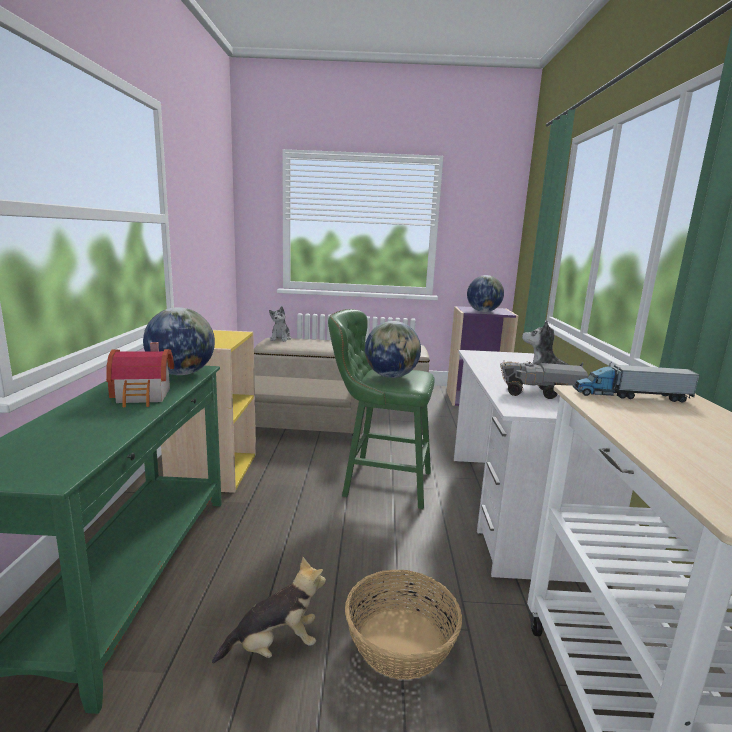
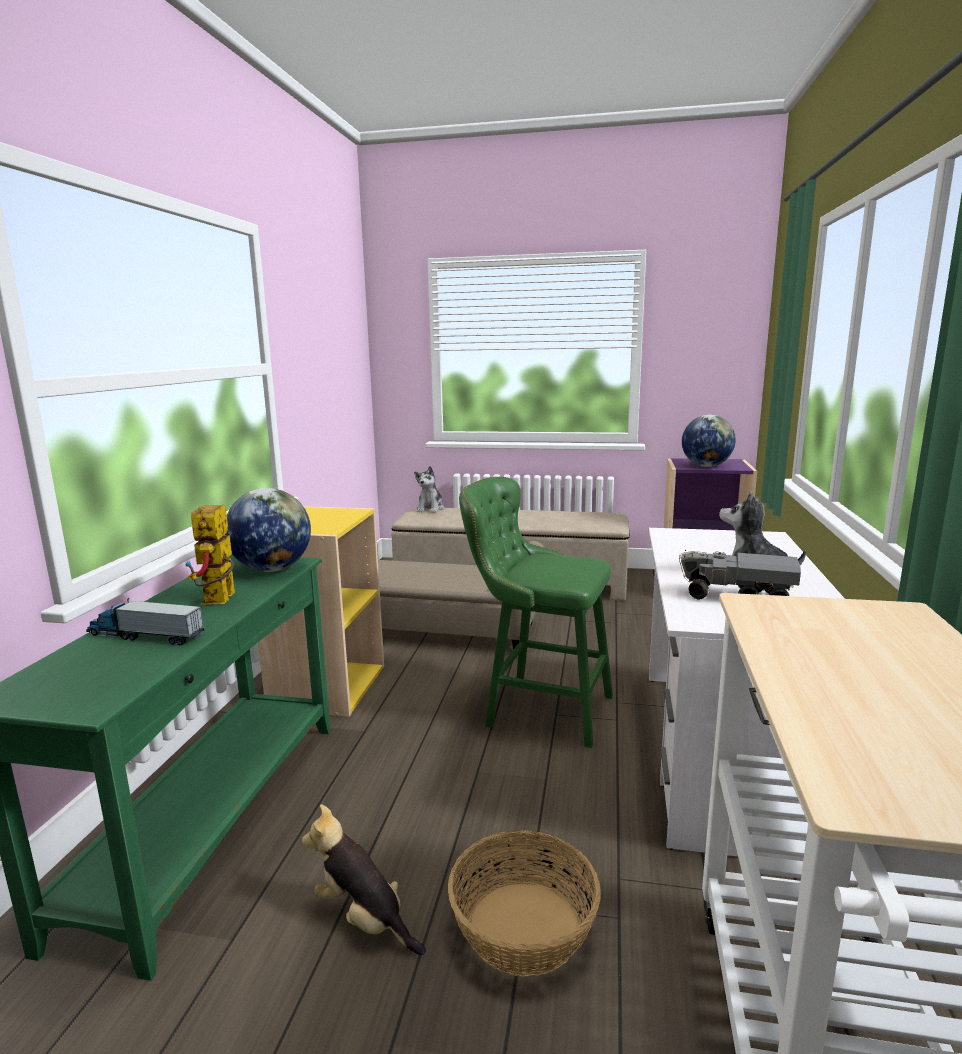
camera: 10 degrees right, 0 degrees up
(145, 396) = (219, 601): toy house -> toy robot
(275, 646) = (364, 918): plush toy -> plush toy turned 135 degrees counterclockwise
(391, 376) = (547, 567): globe -> none
(631, 396) = (823, 611): toy truck -> toy truck (145, 636)

